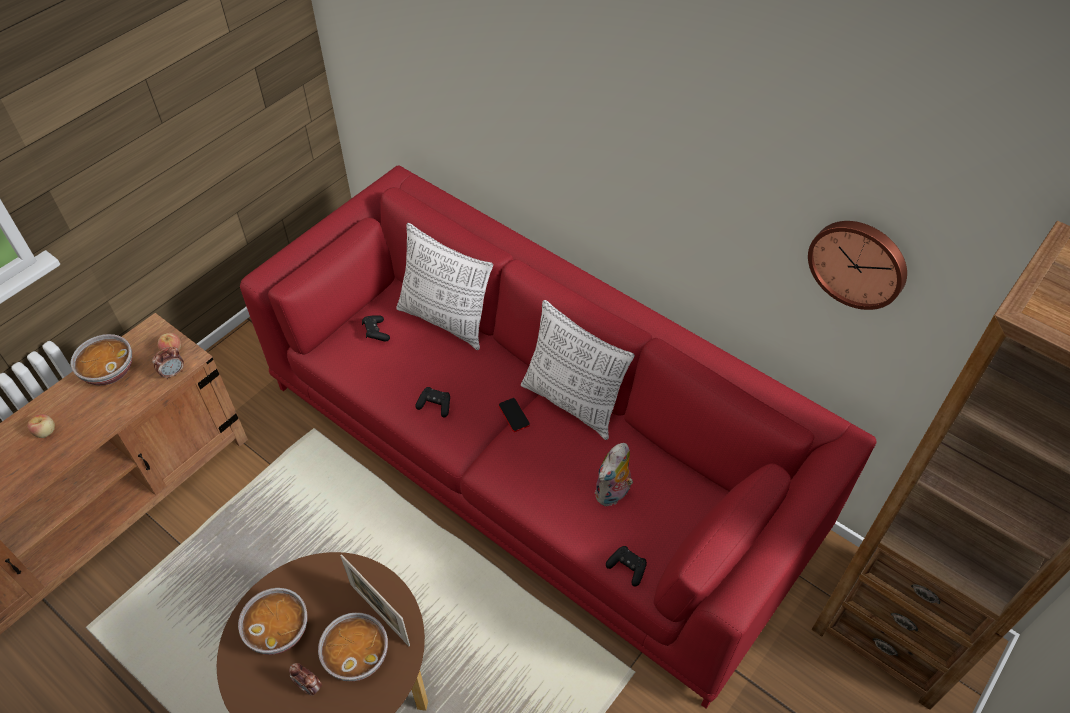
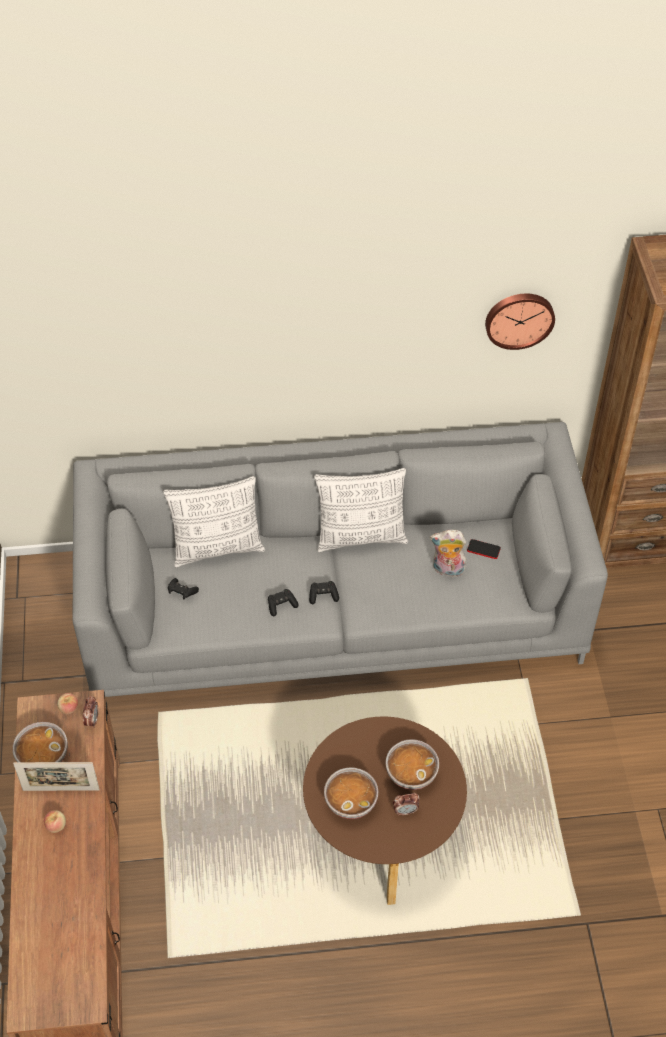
camera: 45 degrees left, 0 degrees up
(379, 614) = (396, 743): picture frame -> picture frame (61, 790)
(514, 415) = (336, 572): phone -> phone (483, 549)
(536, 459) = (333, 609): red sofa -> grey sofa
(613, 494) = (447, 570): plush toy -> plush toy turned 105 degrees clockwise
(627, 568) = (499, 603): black game controller -> black game controller (323, 596)

